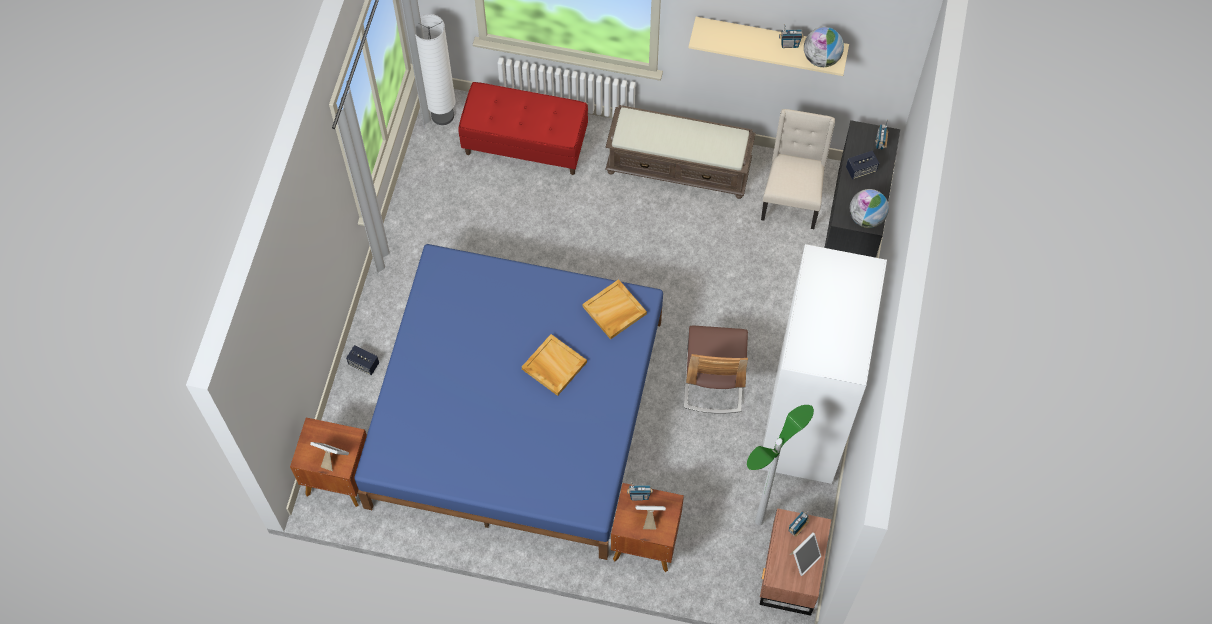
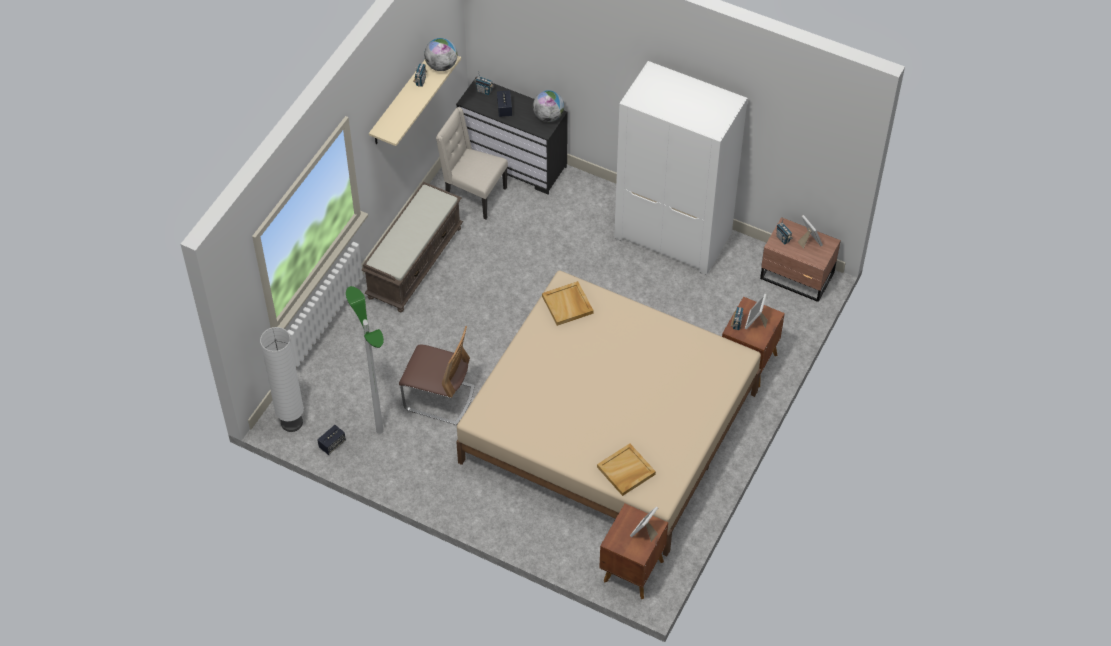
camera: 75 degrees left, 10 degrees down
(364, 364) = (527, 531): speaker -> speaker (332, 444)
(515, 412) = (609, 427): blue bed -> beige bed
(525, 144) = (347, 366): red bench -> none
(553, 366) = (605, 357): beige tray -> beige tray (626, 471)
(713, 380) = (621, 285): chair -> chair (439, 398)
(759, 520) = (749, 285): floor lamp -> floor lamp (379, 430)

